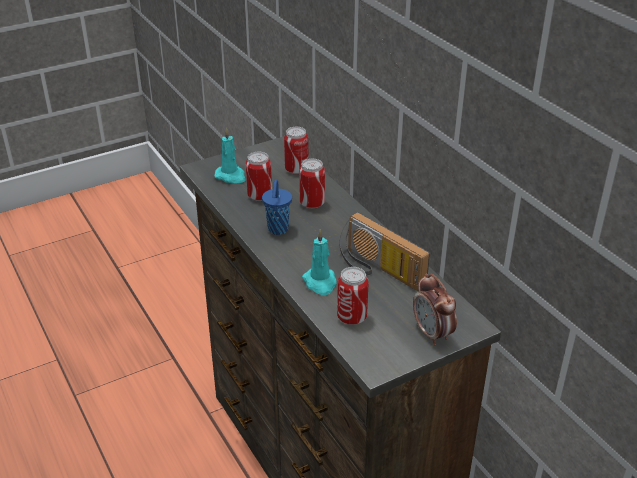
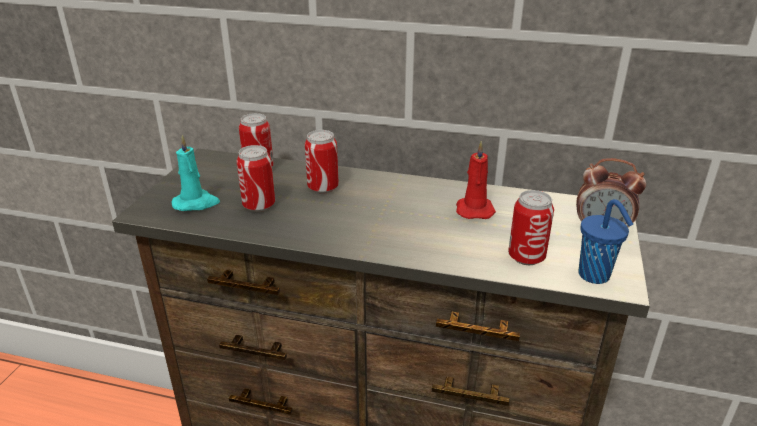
camera: 45 degrees left, 5 degrees down
(277, 230) = (329, 224): blue cup -> blue cup (595, 276)
(320, 283) = (449, 246): turquoise candle -> none
(377, 270) = (474, 209): radio -> red candle

